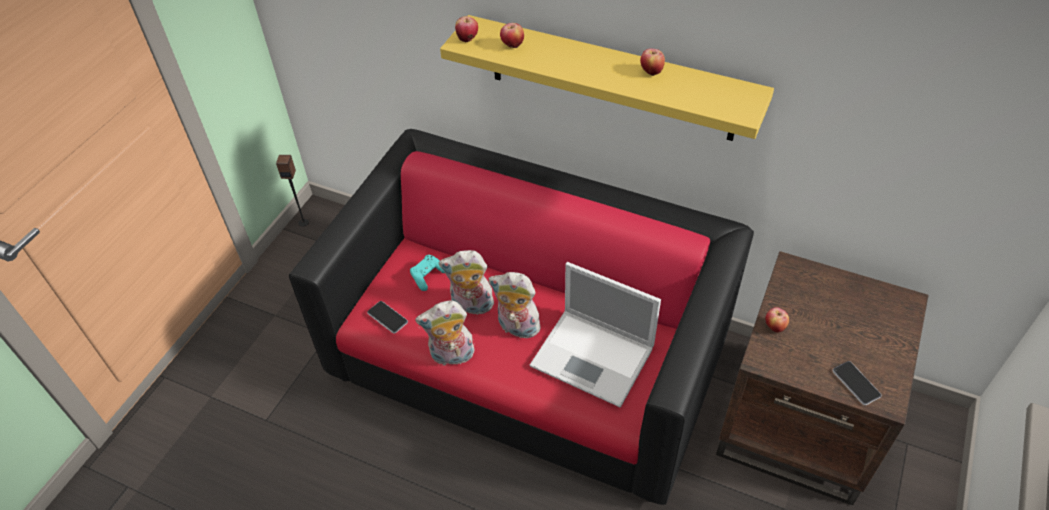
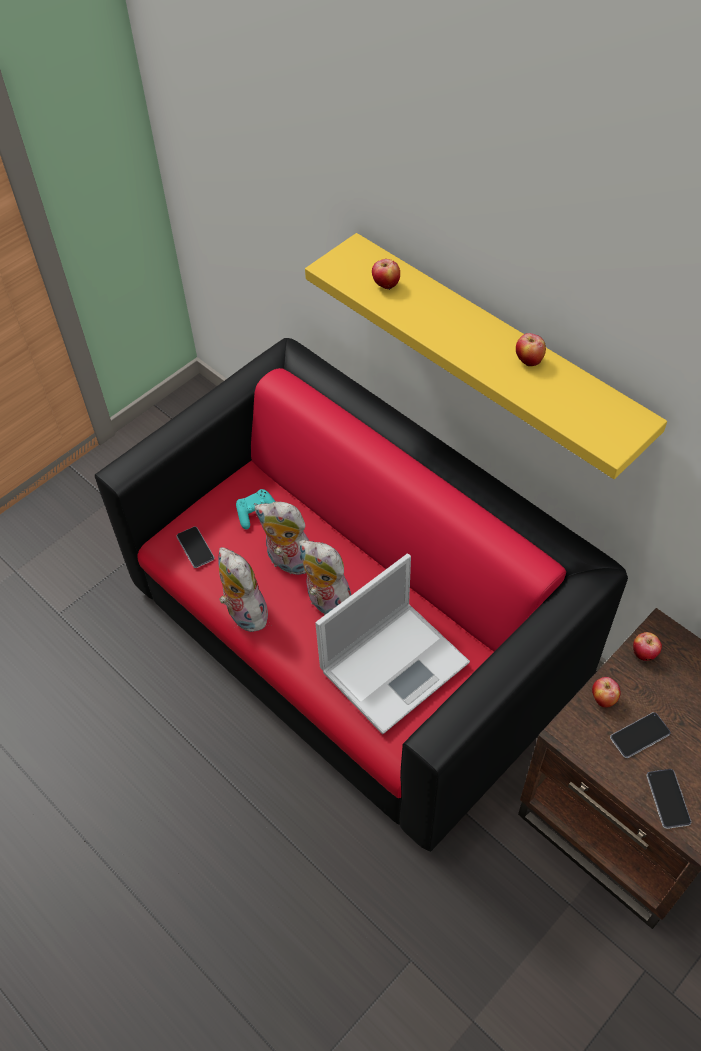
camera: 20 degrees right, 5 degrees up
(304, 222) = (178, 403): speaker -> none
(451, 356) = (243, 613): plush toy -> plush toy turned 45 degrees clockwise
(467, 39) = (340, 264): apple -> apple (644, 654)
(594, 357) = (396, 664): laptop -> laptop turned 90 degrees counterclockwise
(813, 345) = (640, 735): none -> phone

